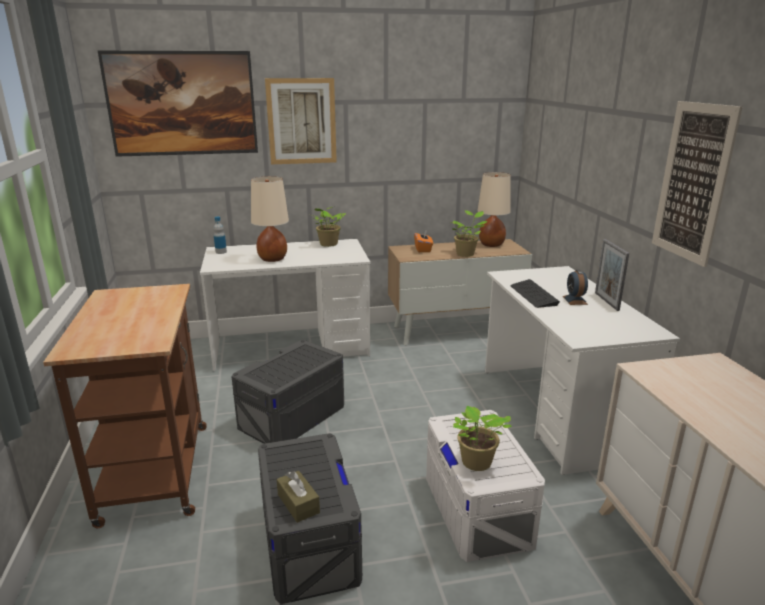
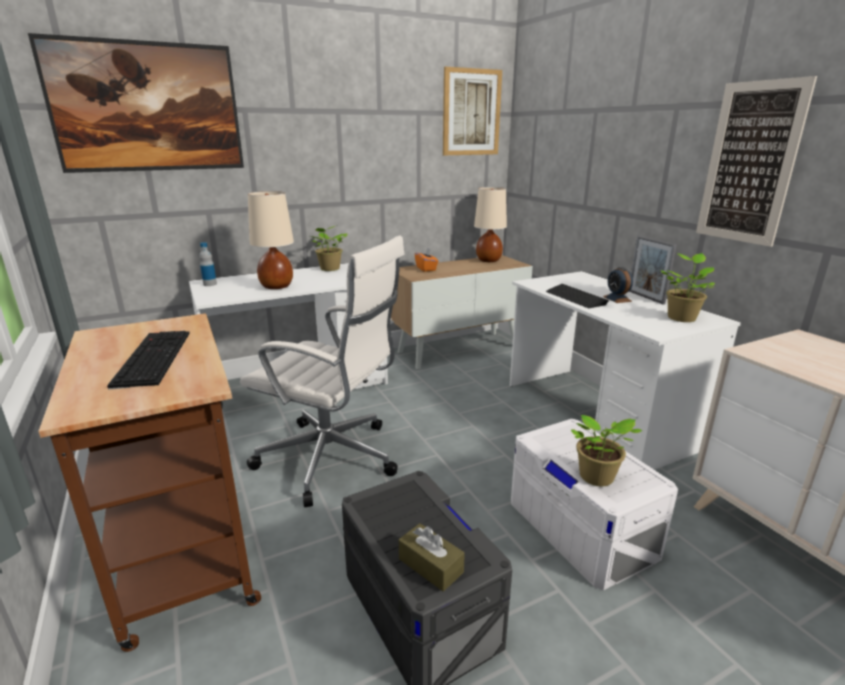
camera: 15 degrees left, 0 degrees up
(133, 317) = (152, 357): none -> keyboard
(292, 416) = (332, 459): grey storage box -> white office chair
(301, 121) = (291, 132): picture -> picture (471, 112)
(466, 254) = (471, 269): potted plant -> potted plant (681, 317)

